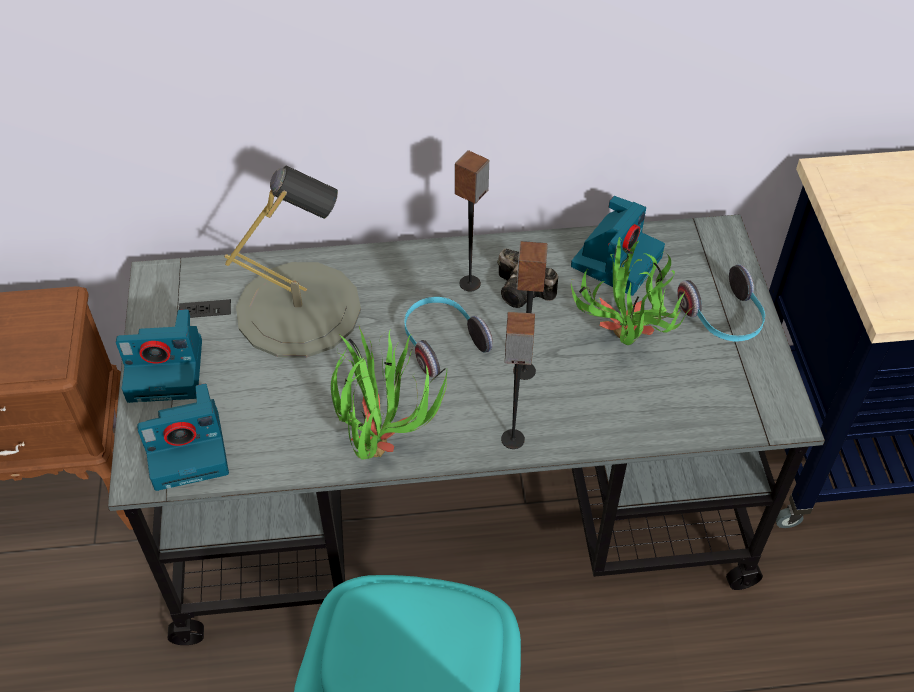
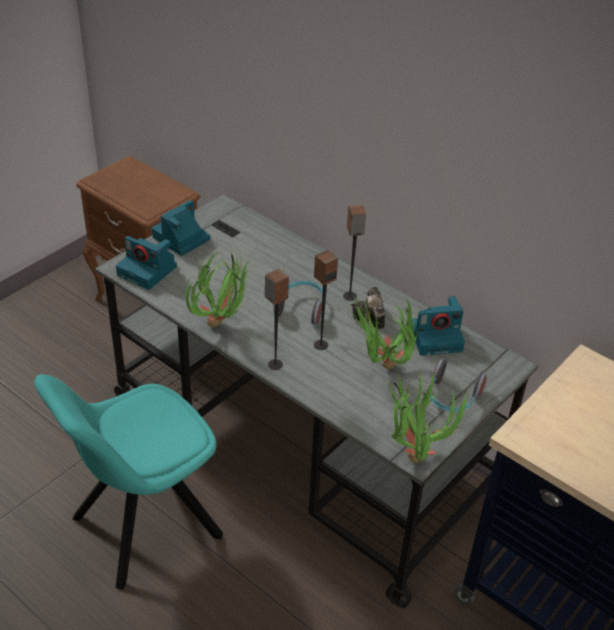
camera: 45 degrees right, 10 degrees down
(167, 369) = (180, 239): camera -> camera turned 90 degrees clockwise
(299, 309) = (261, 254): grey table lamp -> none
(774, 410) = (416, 451): none -> potted plant

